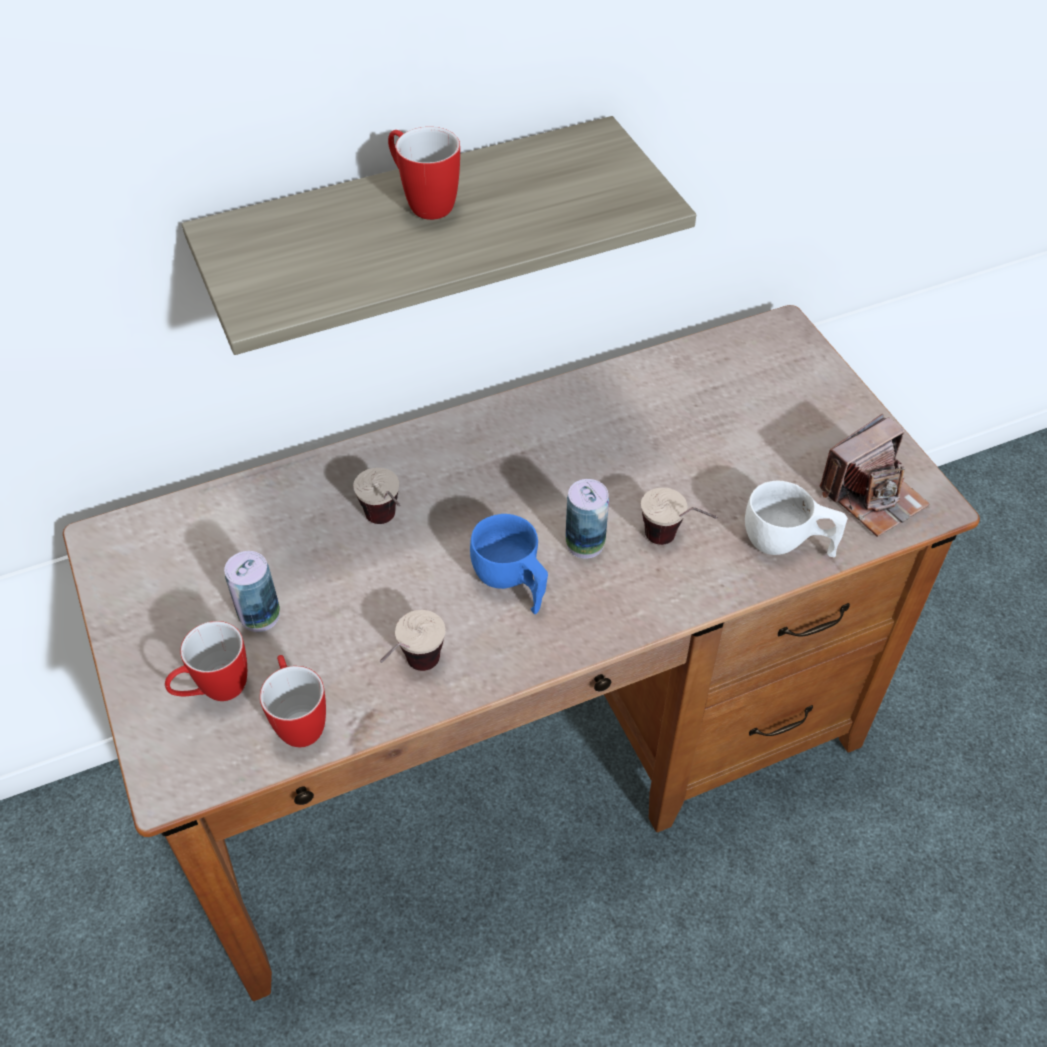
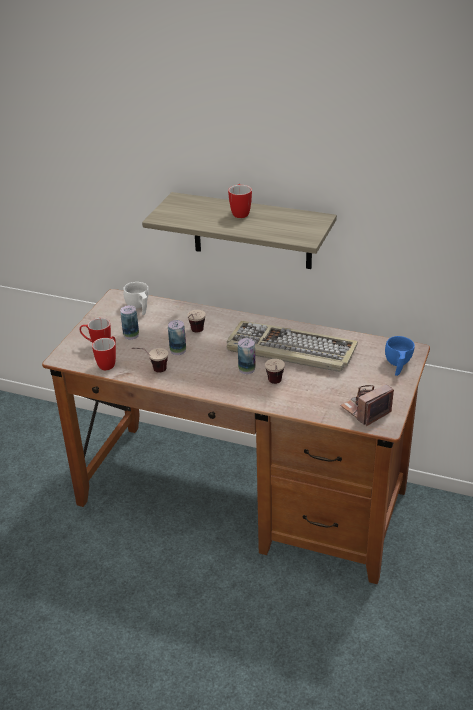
camera: 45 degrees right, 15 degrees down
(404, 588) = (178, 350): none -> can
(511, 583) = (210, 366): blue cup -> blue cup (397, 365)
(602, 451) = (289, 350): none -> keyboard
(788, 543) = (314, 406): white cup -> white cup (138, 307)
(872, 496) = (366, 411): camera -> camera turned 135 degrees clockwise

